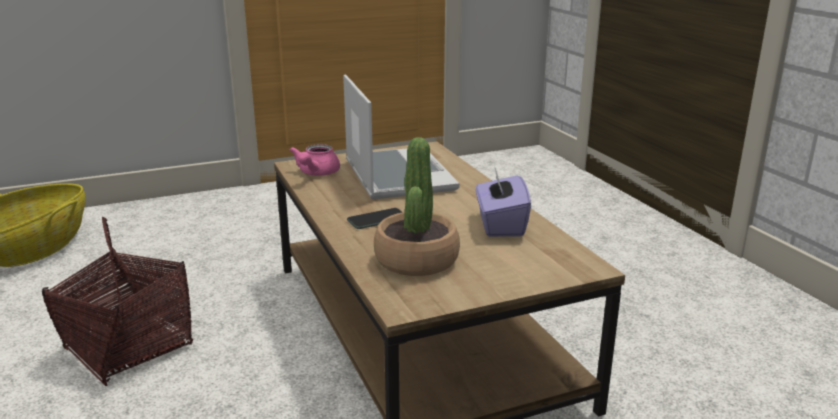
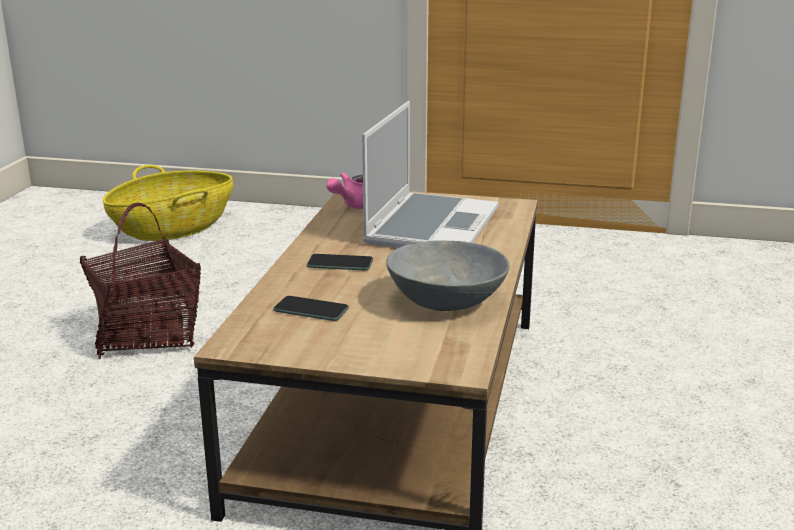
camera: 35 degrees right, 0 degrees up
(416, 260) = (311, 309): potted plant -> phone
(500, 225) = (447, 302): purple tissue box -> grey bowl

